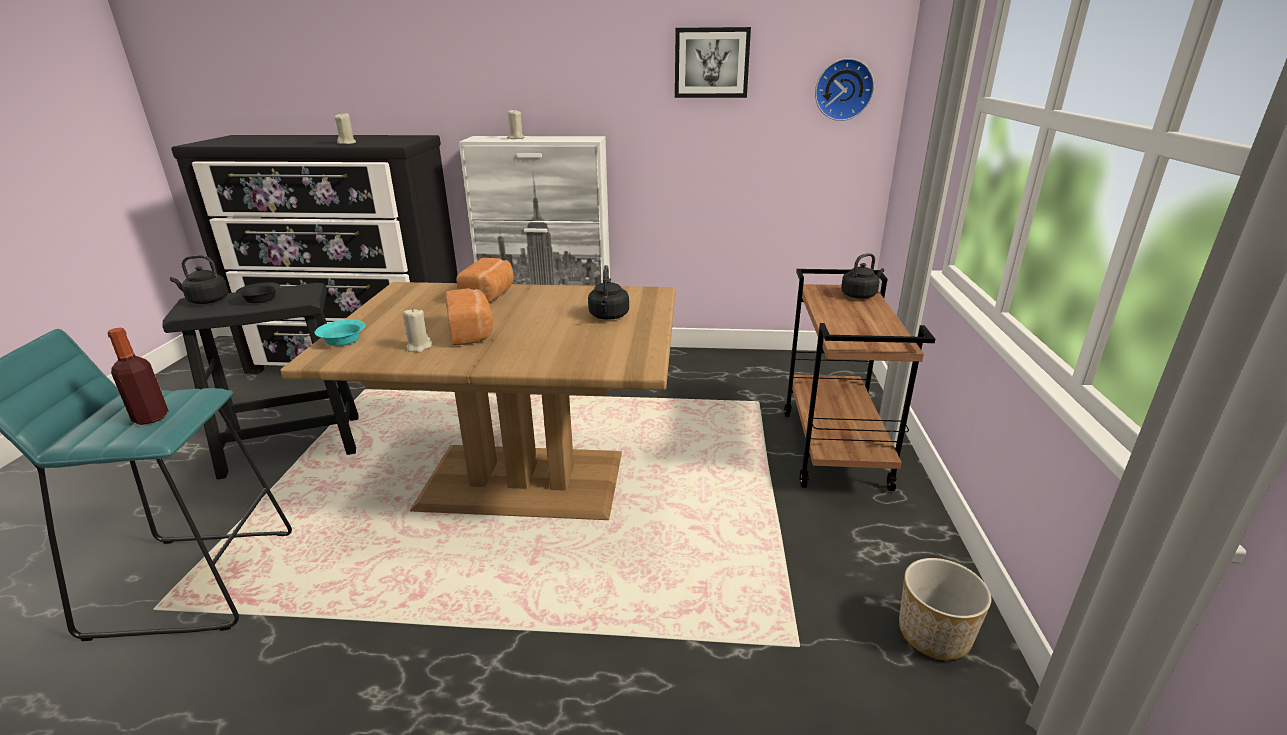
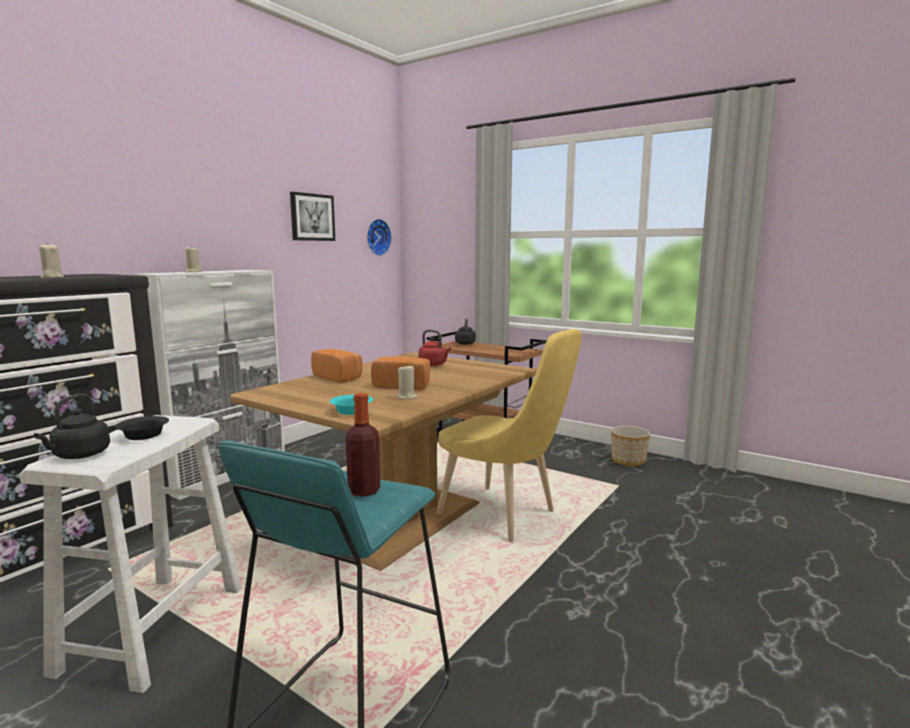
camera: 60 degrees left, 15 degrees down
(294, 445) = (155, 627): black stool -> white stool
(587, 553) = (503, 517): none -> yellow chair
(608, 316) = (434, 364): black kettle -> red kettle

